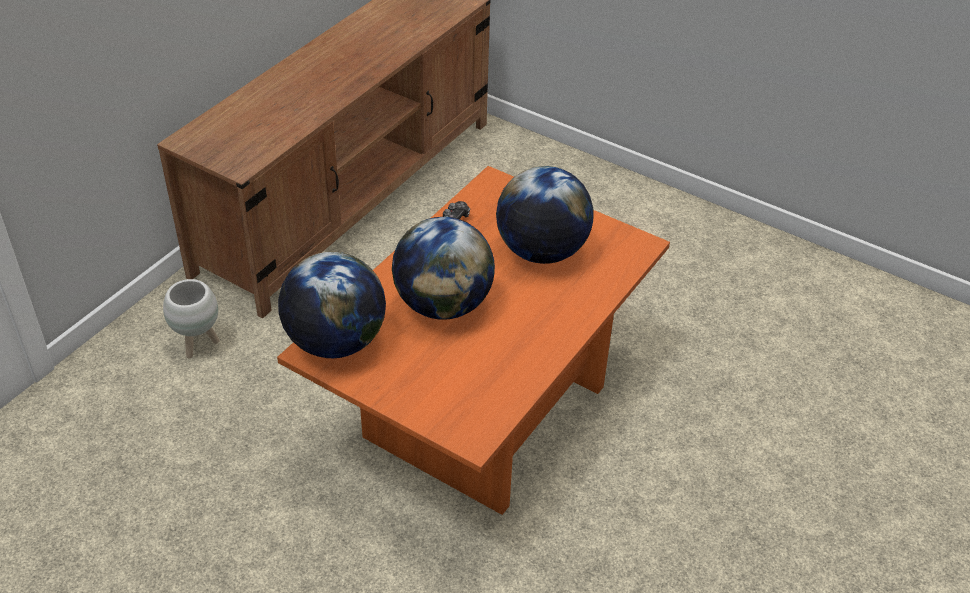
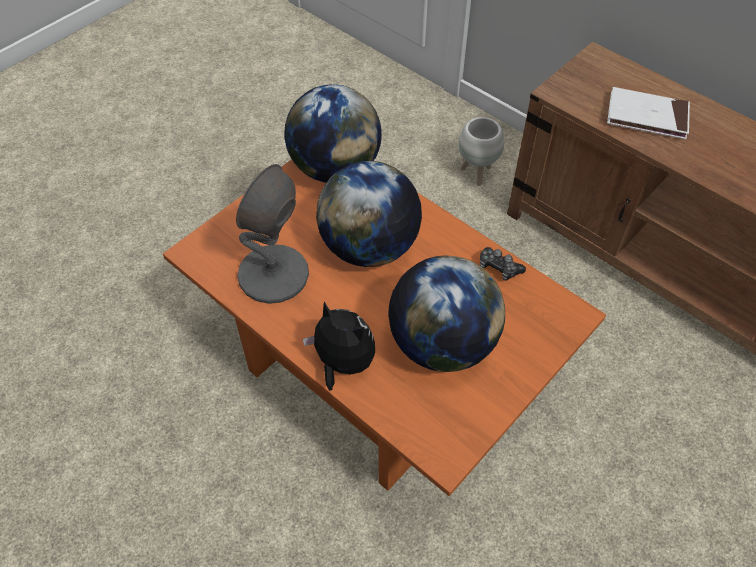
camera: 100 degrees right, 10 degrees up
(276, 116) = (647, 116): none -> white book
(492, 369) = (273, 275): none -> grey table lamp
(579, 309) = (342, 364): none -> plush toy

